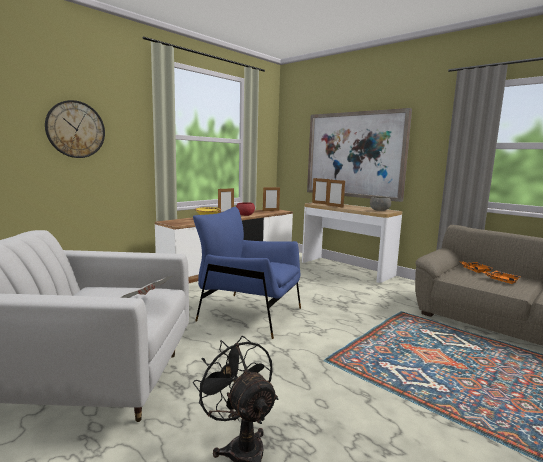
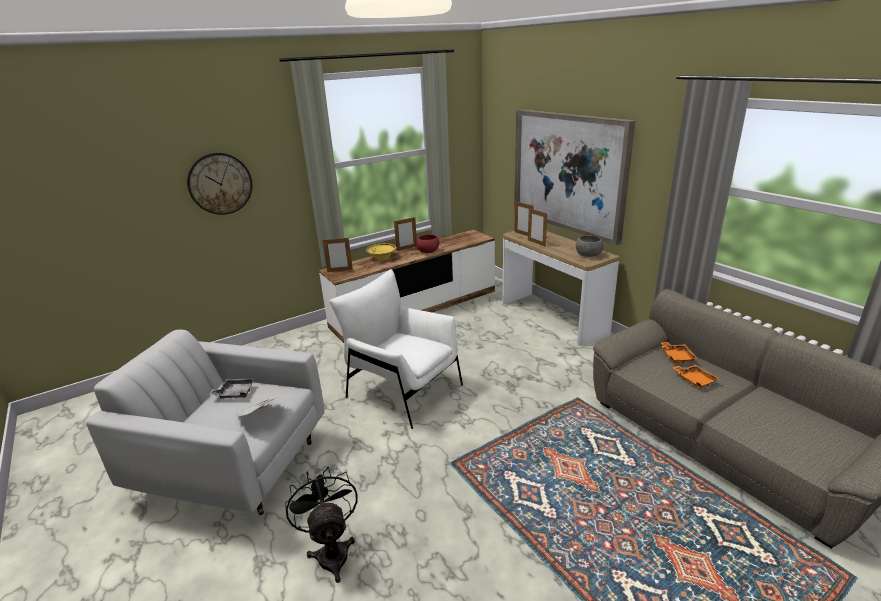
camera: 15 degrees right, 15 degrees up
(102, 292) = (235, 393): none -> grey tray
(249, 314) = (403, 390): blue armchair -> white armchair
(270, 210) = (467, 237): picture frame -> picture frame (340, 270)

